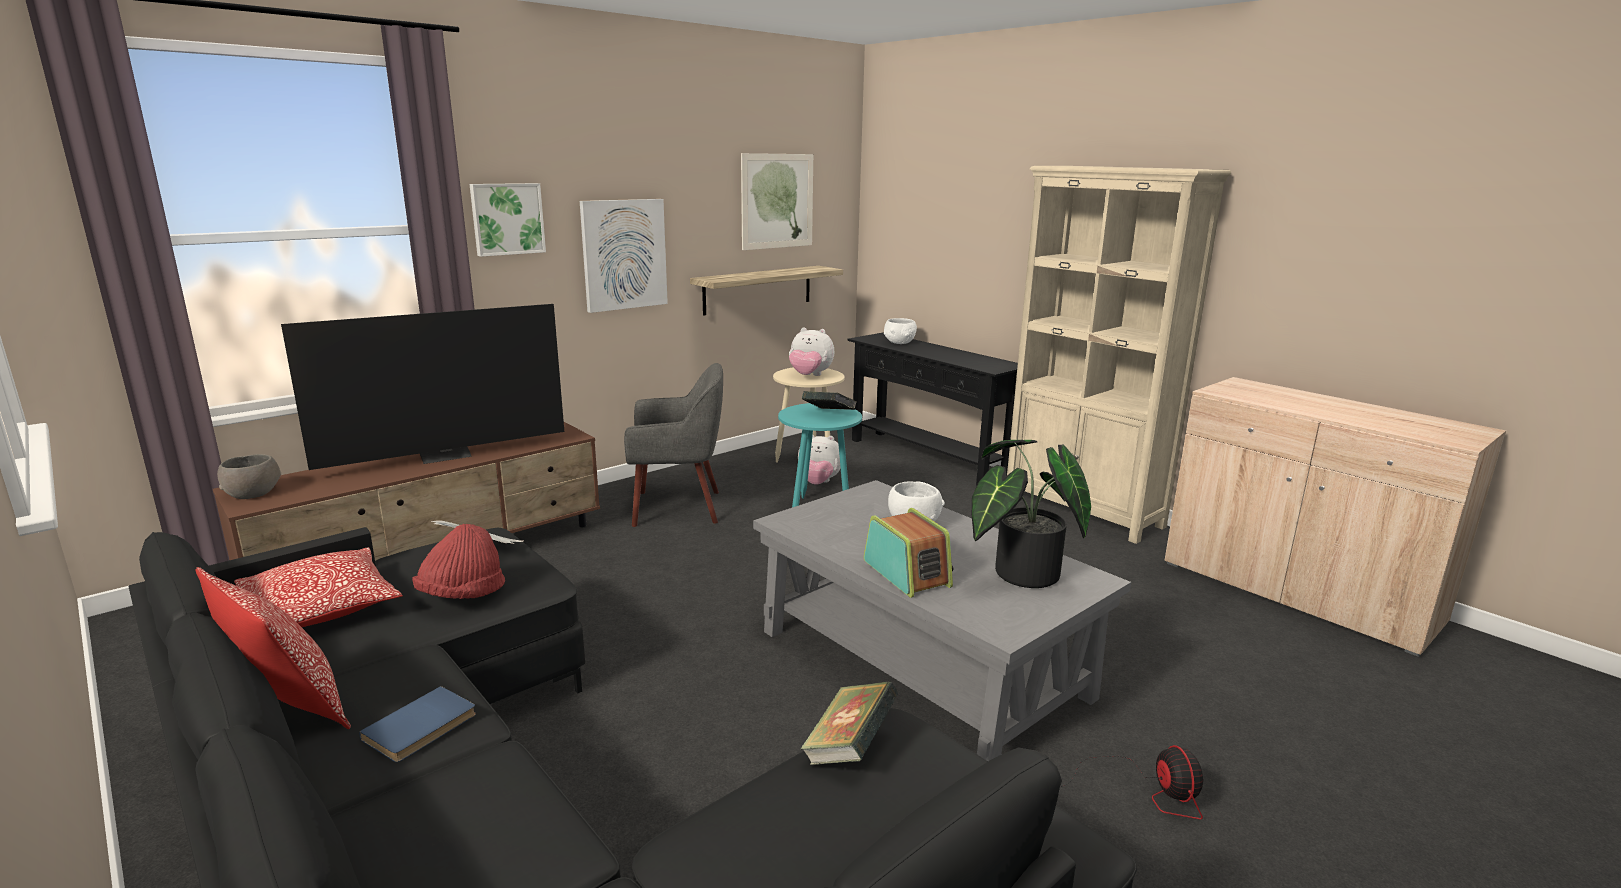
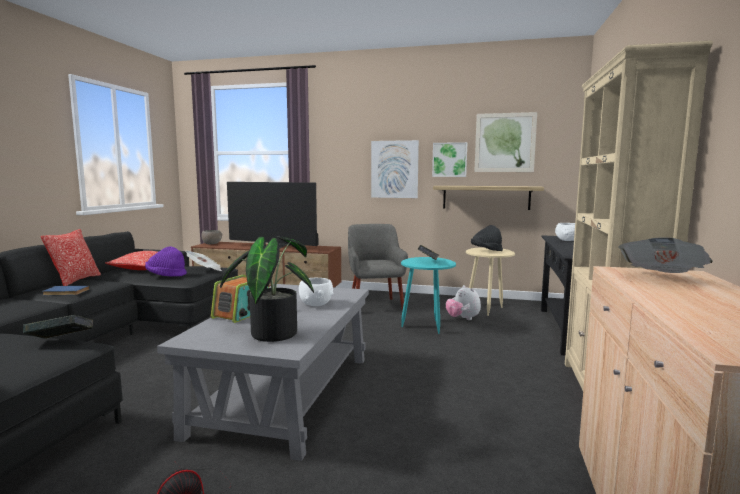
camera: 55 degrees right, 10 degrees down
(462, 595) = (166, 275): red hat -> purple hat
(507, 219) = (336, 149): picture -> picture (449, 159)
(678, 507) = (375, 305): grey armchair -> grey armchair turned 150 degrees counterclockwise
(810, 376) = (486, 251): plush toy -> black hat
(1258, 393) = (661, 278): none -> newspaper

